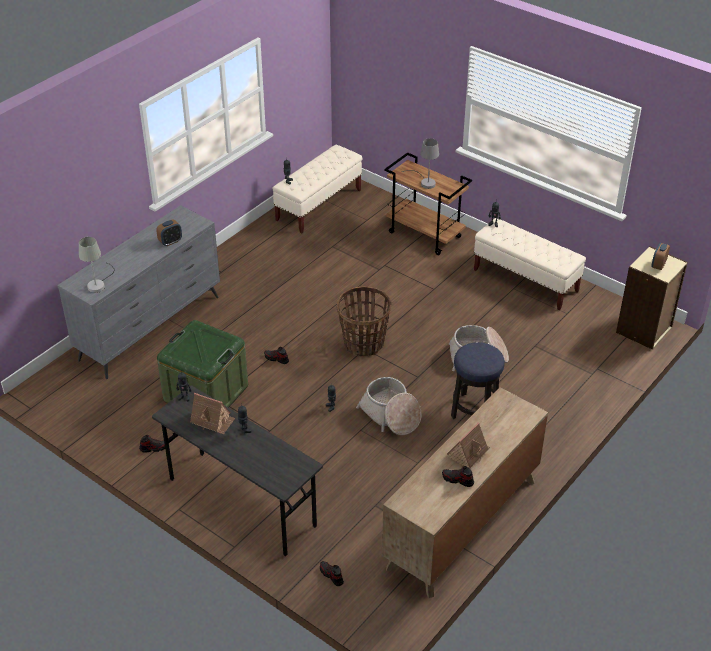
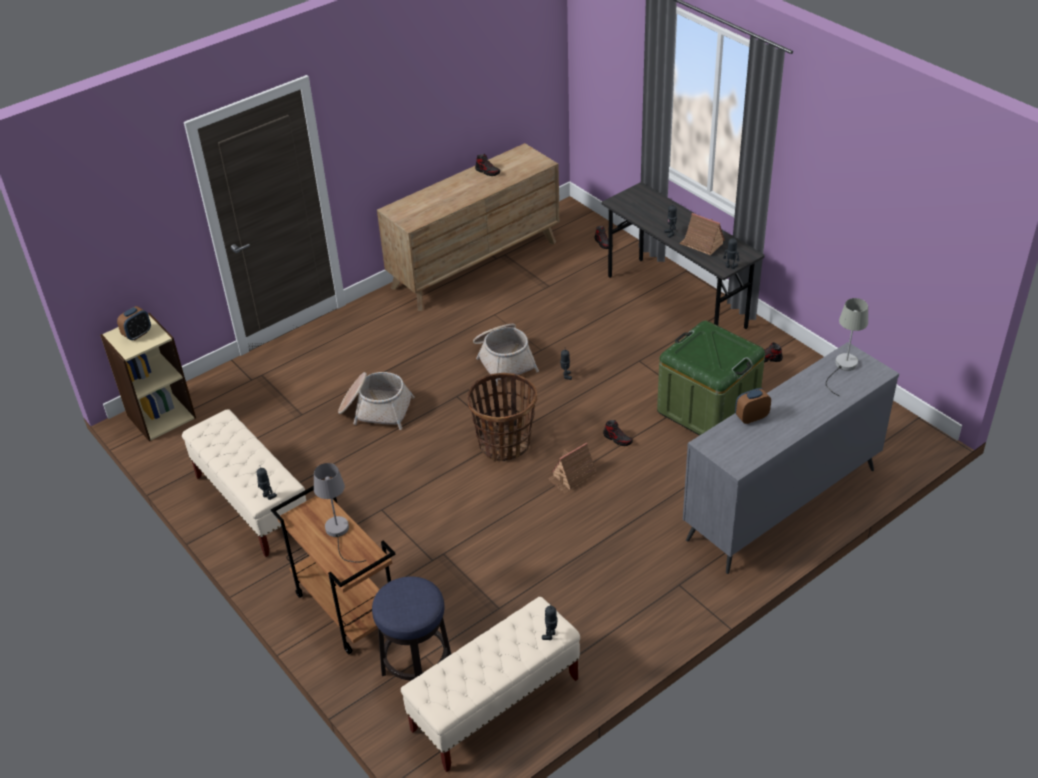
camera: 165 degrees left, 0 degrees up
(468, 453) = (468, 188): toy house -> toy house (571, 476)
(474, 410) = (412, 354): stool -> stool (417, 667)

